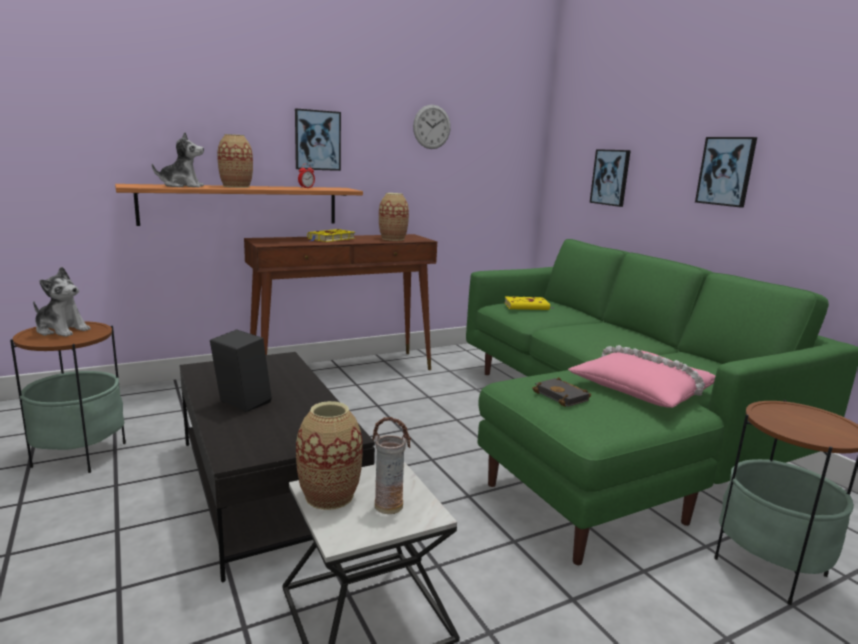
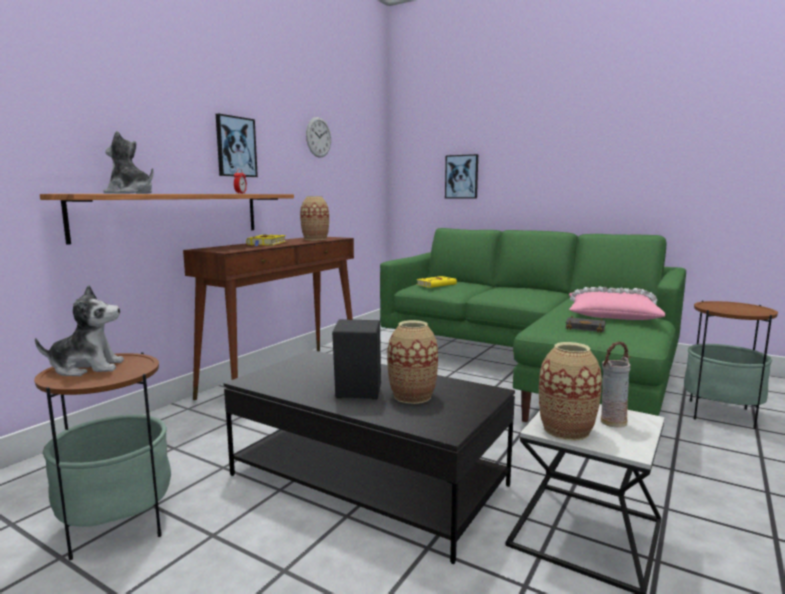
camera: 30 degrees left, 5 degrees down
(182, 186) = (130, 193): plush toy -> plush toy turned 120 degrees counterclockwise
(236, 186) = (178, 193): vase -> vase (412, 396)
(726, 171) = (565, 164): picture -> none

